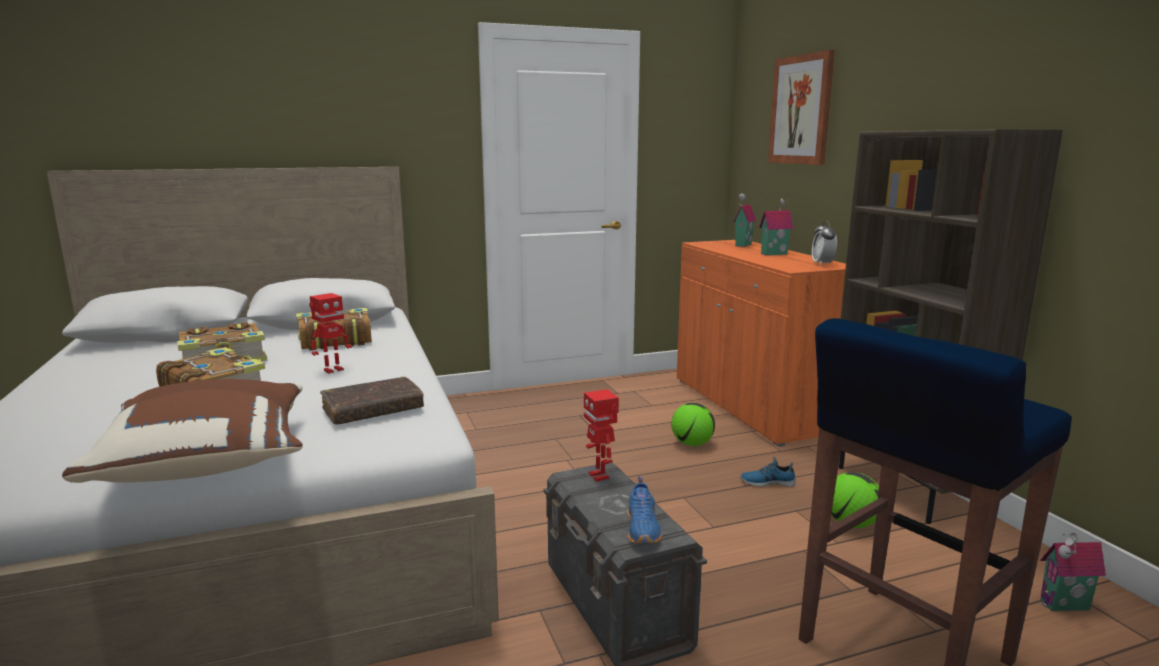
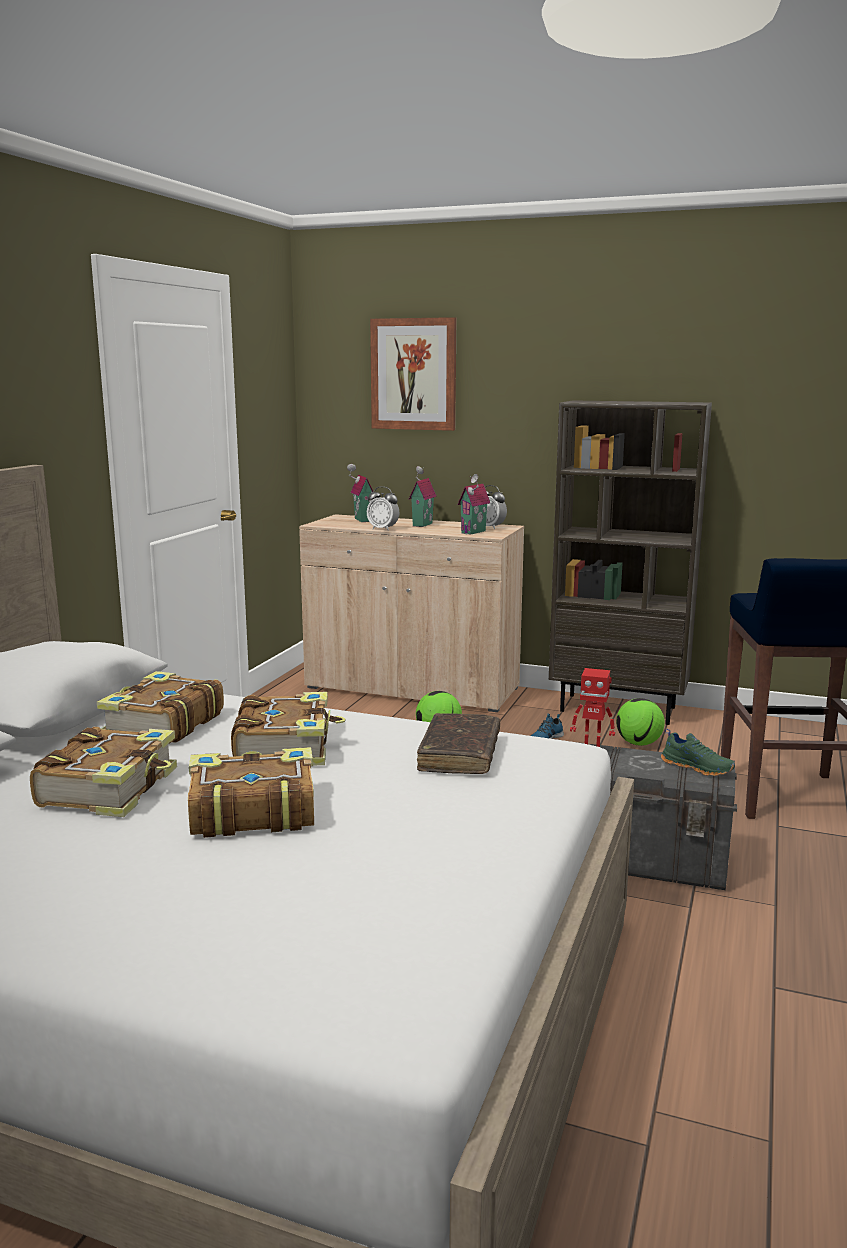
camera: 50 degrees left, 0 degrees up
(209, 461) = (497, 843): brown pillow -> none
(333, 370) = (286, 746): toy robot -> book
(643, 529) = (697, 767): blue shoe -> green shoe
(728, 252) = (383, 529): none -> alarm clock
(751, 405) = (412, 688): orange cabinet -> beige cabinet
(1066, 607) = (791, 739): toy house -> toy house (474, 532)

